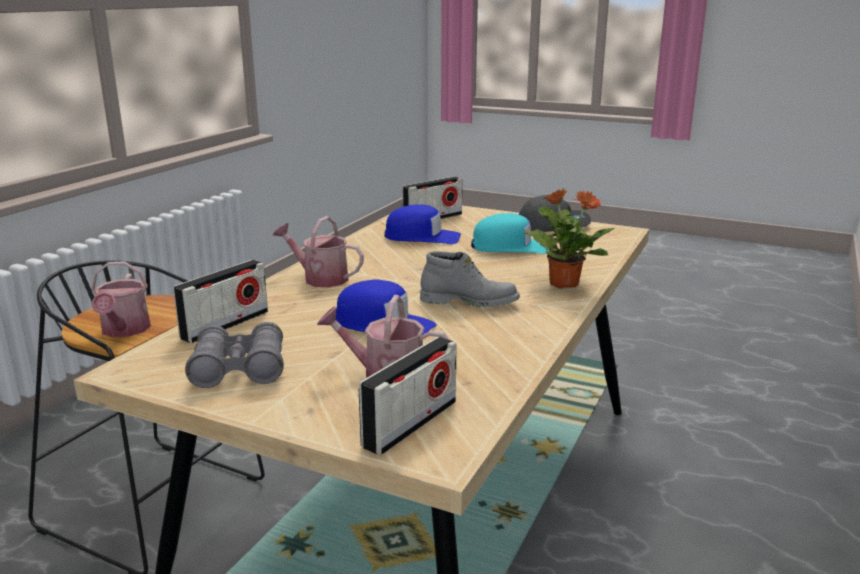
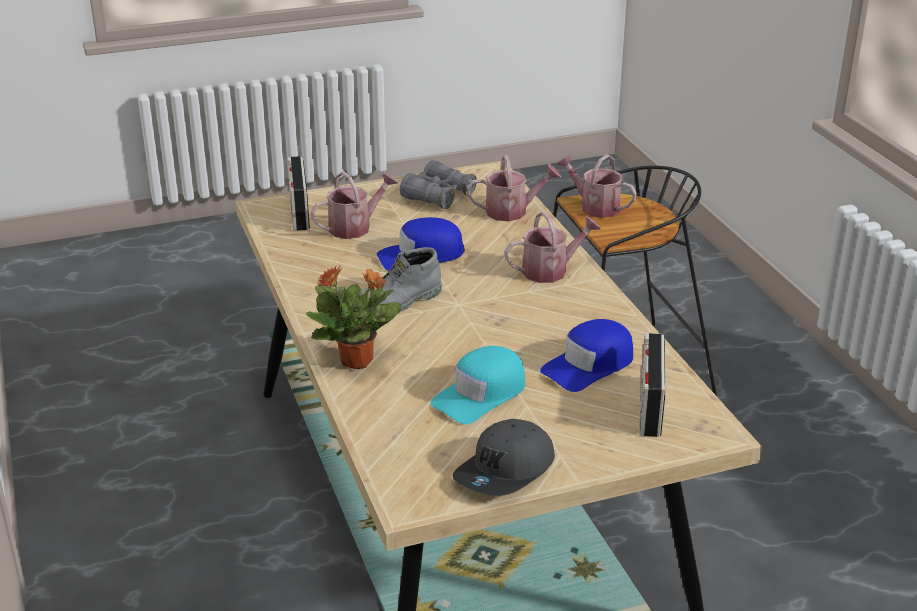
camera: 135 degrees right, 10 degrees up
(225, 325) = (512, 211): radio -> watering can

